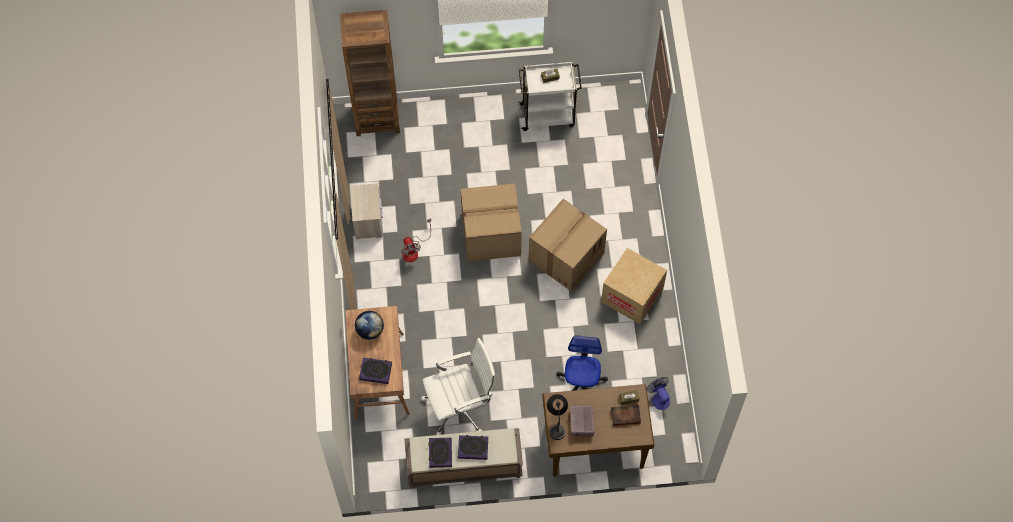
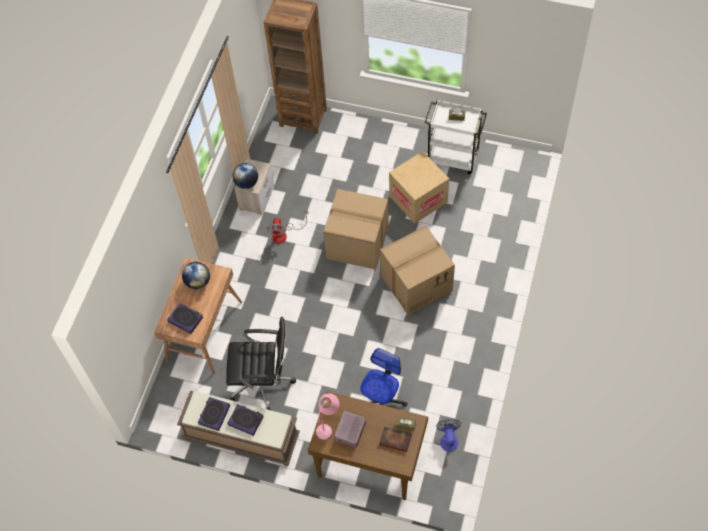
camera: 25 degrees right, 5 degrees down
(363, 211) = (246, 183): none -> globe
(460, 406) = (262, 383): white office chair -> black office chair
(557, 422) = (328, 422): black table lamp -> pink table lamp
(632, 295) = (462, 337): cardboard box -> cardboard box (418, 199)

